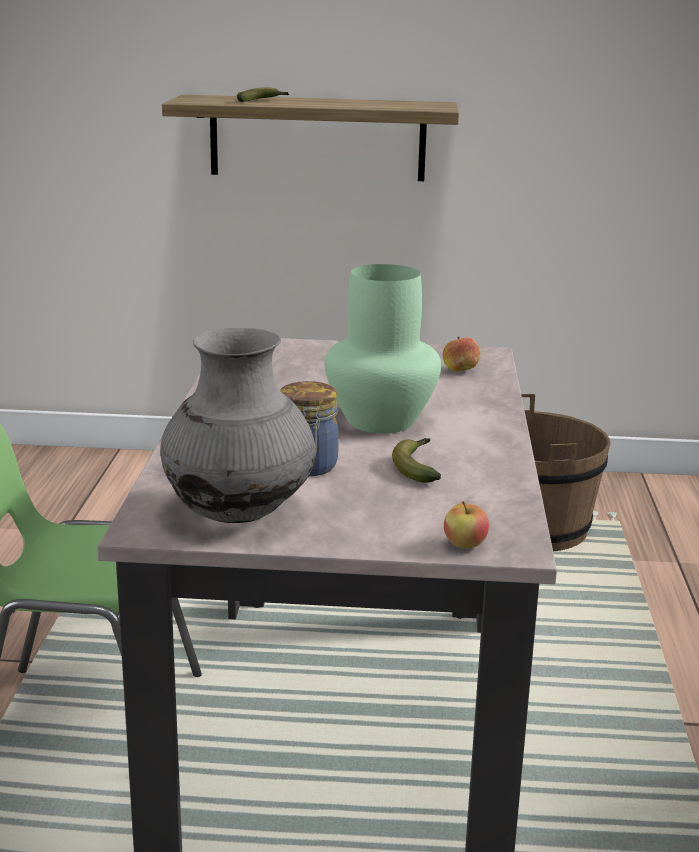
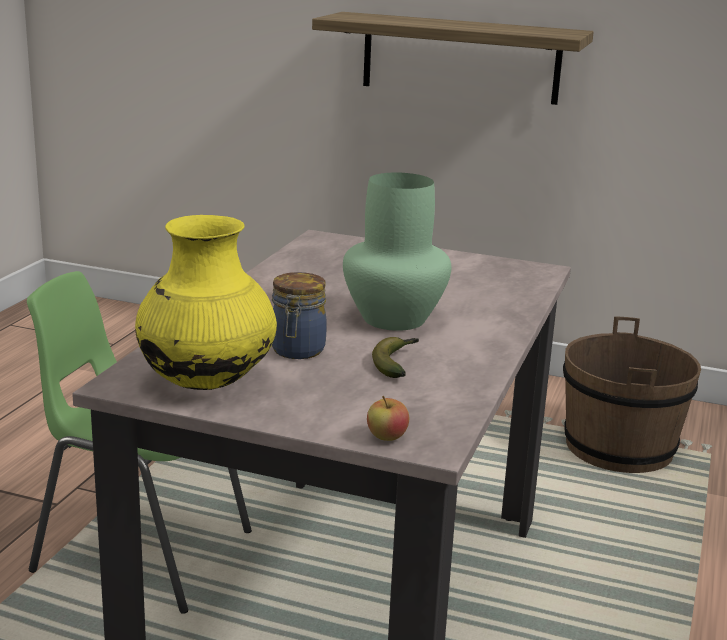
camera: 15 degrees right, 0 degrees up
(239, 514) = (207, 383): grey vase -> yellow vase
(262, 101) = (405, 21): banana -> none
(460, 371) = (503, 283): apple -> none

